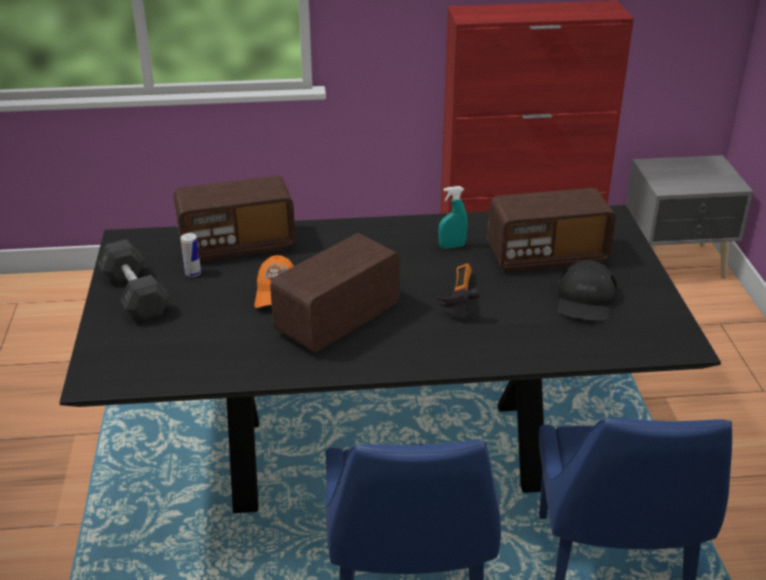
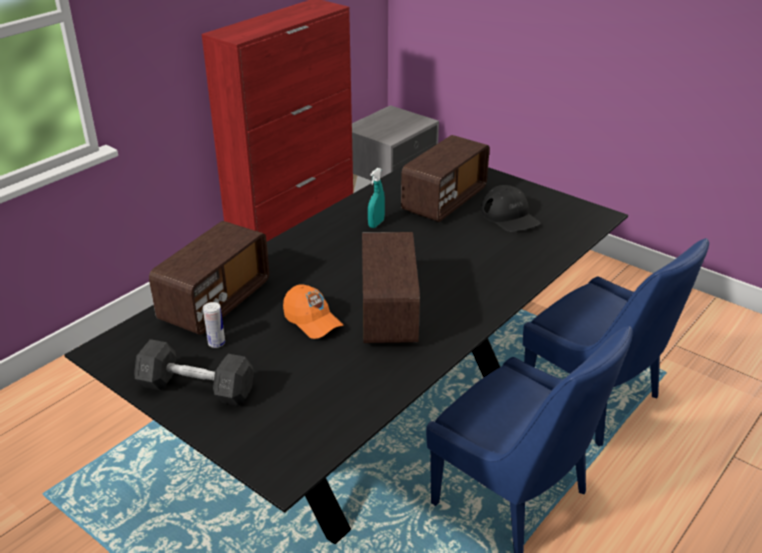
camera: 45 degrees left, 0 degrees up
(456, 297) = (436, 255): hammer -> none

